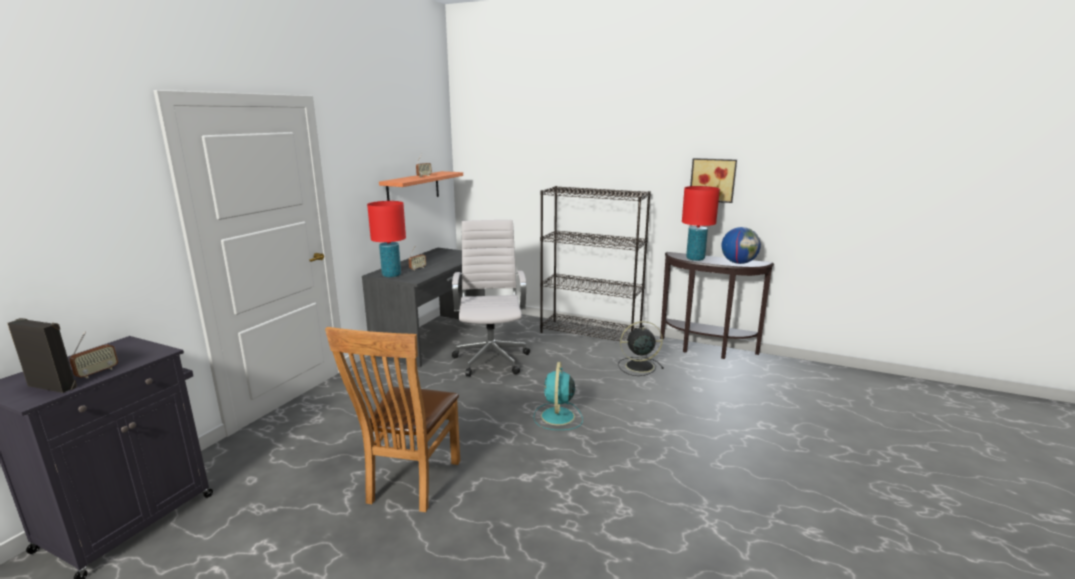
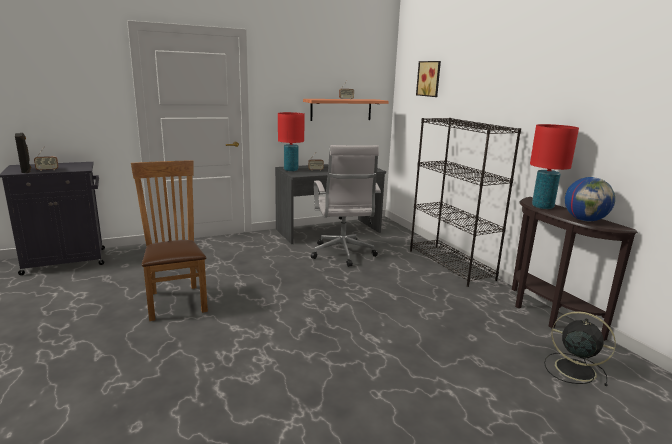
camera: 40 degrees right, 0 degrees up
(410, 484) = (176, 300): brown chair -> brown chair turned 105 degrees clockwise
(491, 358) = (343, 255): white office chair -> white office chair turned 135 degrees clockwise
(557, 417) = (319, 305): turquoise fan -> none
(638, 366) = (448, 300): black fan -> black fan (573, 369)
(712, 180) = (583, 120): picture -> picture (429, 78)

